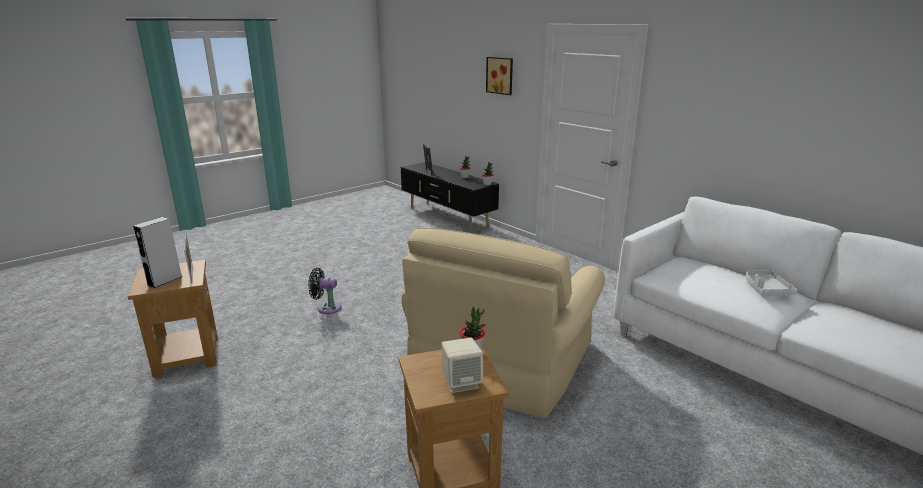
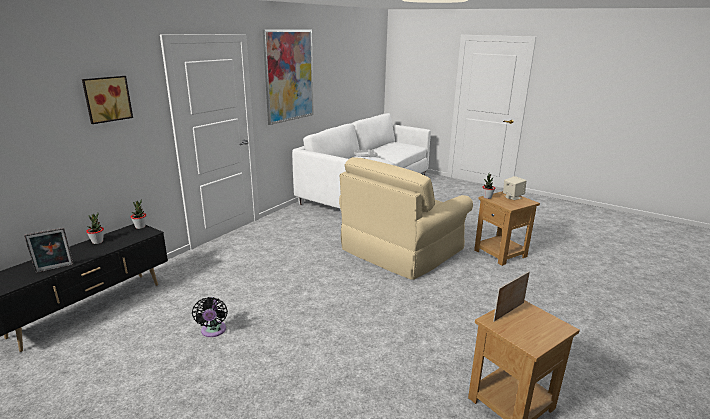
camera: 105 degrees left, 0 degrees up
(165, 281) = (536, 321): grey speaker -> none
(326, 308) = (373, 339): black fan -> black fan (213, 331)
(501, 360) = (401, 249): beige armchair -> beige armchair turned 120 degrees clockwise
(719, 95) = (289, 76): none -> picture

